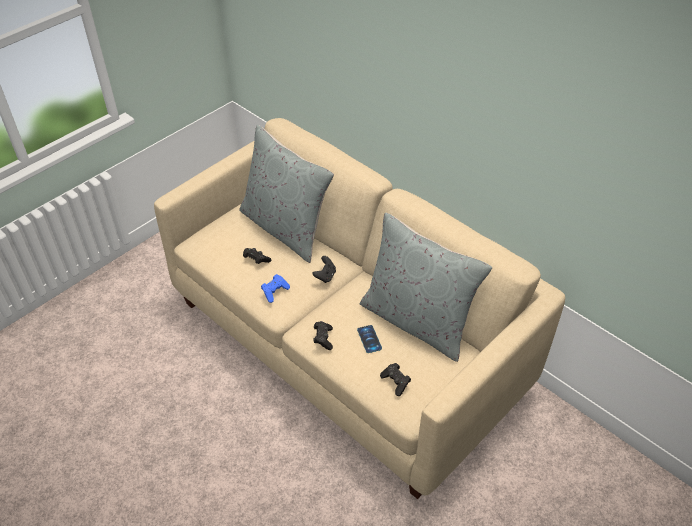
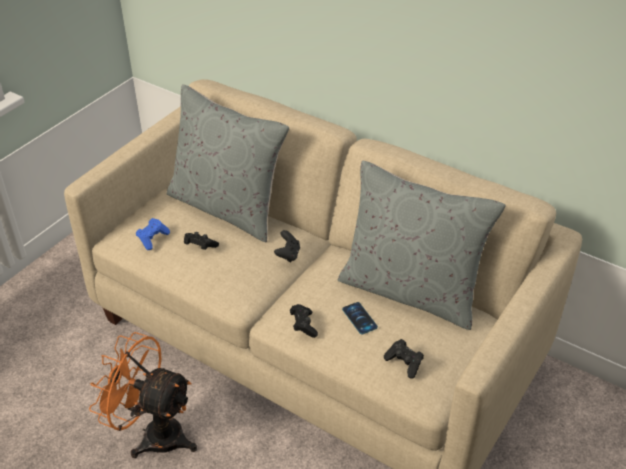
camera: 10 degrees left, 5 degrees down
(204, 402) = (154, 434): none -> orange fan
(275, 291) = (231, 279): blue game controller -> blue game controller (152, 238)

